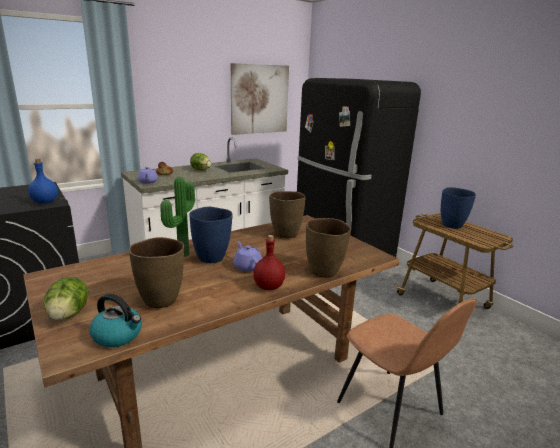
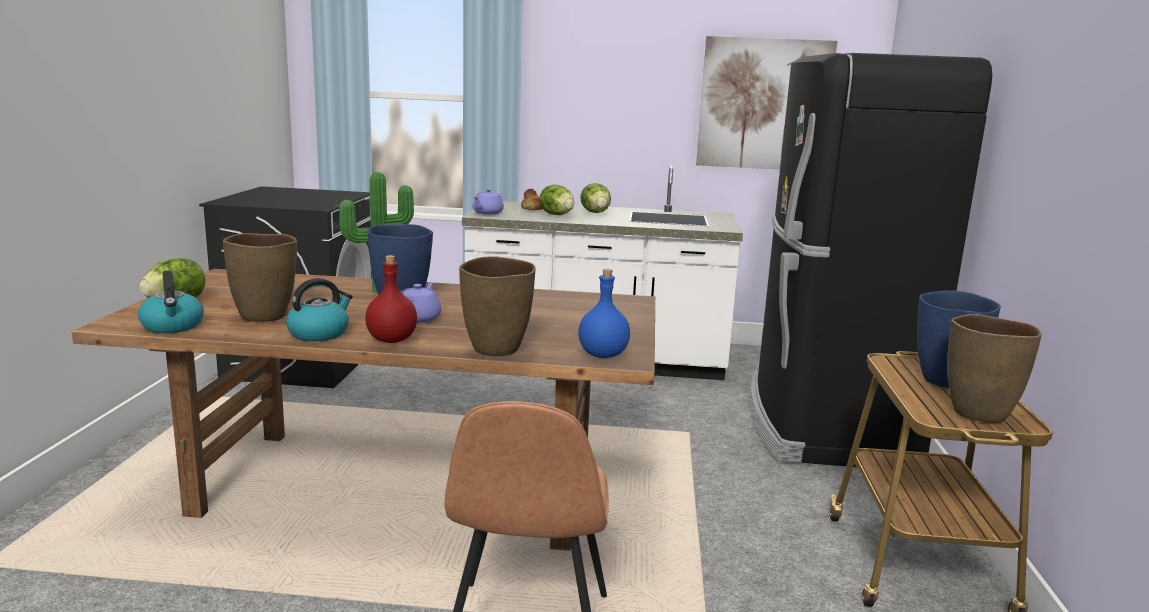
camera: 40 degrees right, 5 degrees down
(45, 202) = (312, 205): blue bottle -> blue bottle (603, 355)
(186, 175) = (557, 215): none -> lettuce
(223, 299) = (319, 333): none -> kettle
(285, 234) = (555, 305): brown vase -> brown vase (978, 413)

